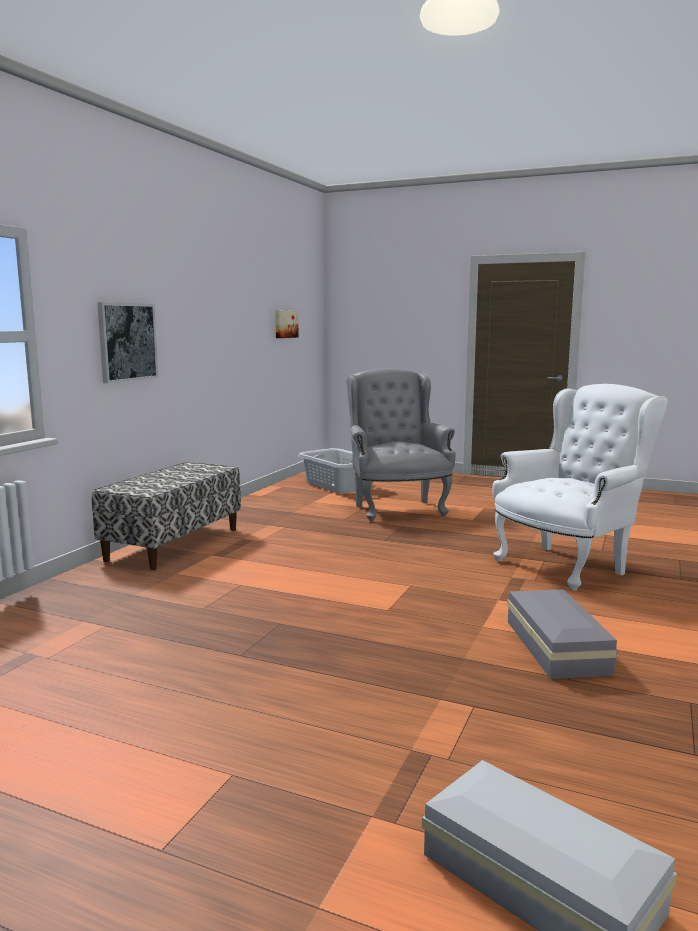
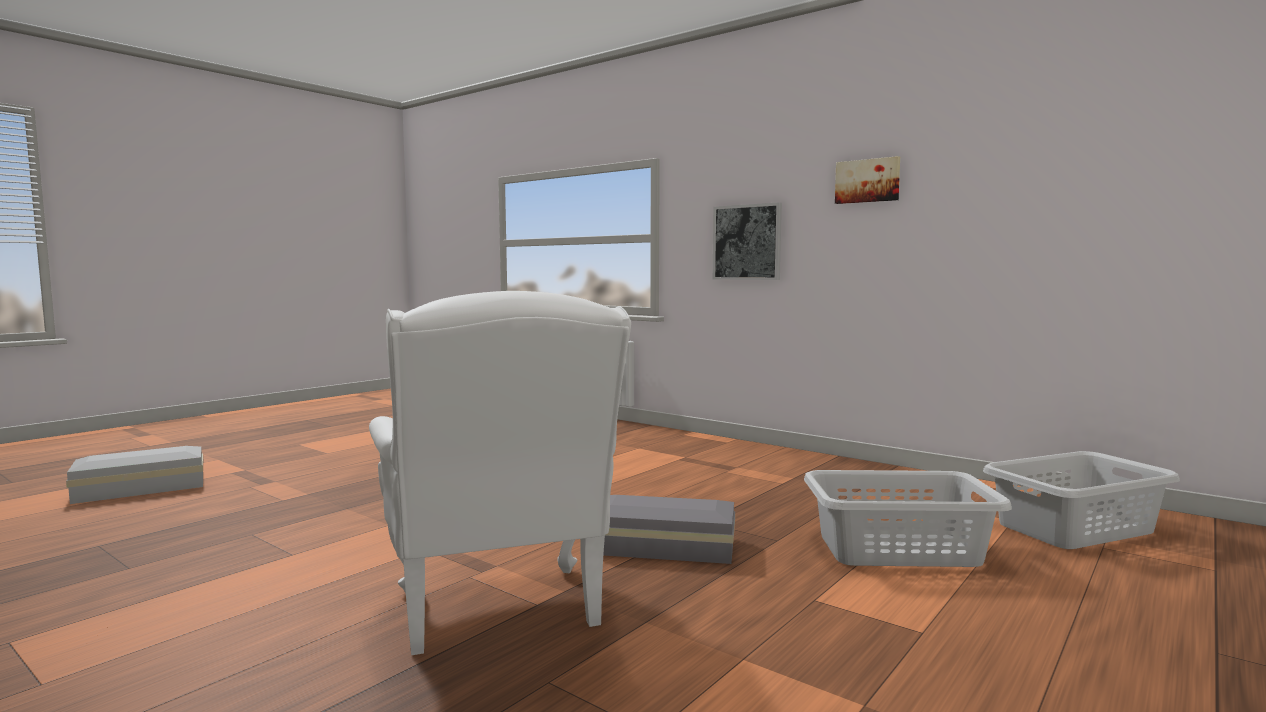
camera: 105 degrees right, 5 degrees down
(173, 544) = (727, 448): bench -> none
(285, 324) = (1137, 210): picture -> picture (867, 181)
(396, 508) = (899, 550): grey armchair -> grey laundry basket
(557, 645) = (304, 544): grey storage box -> grey storage box (666, 547)

